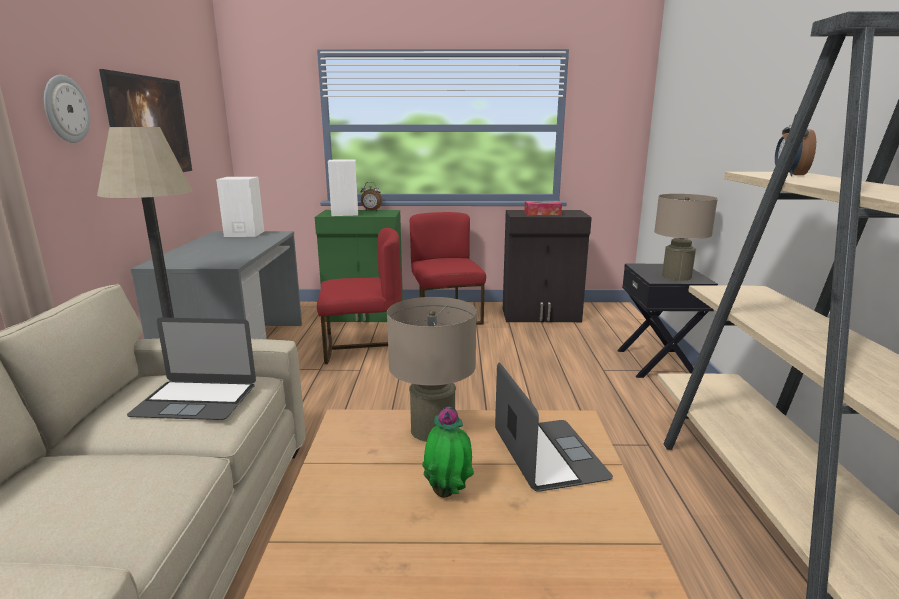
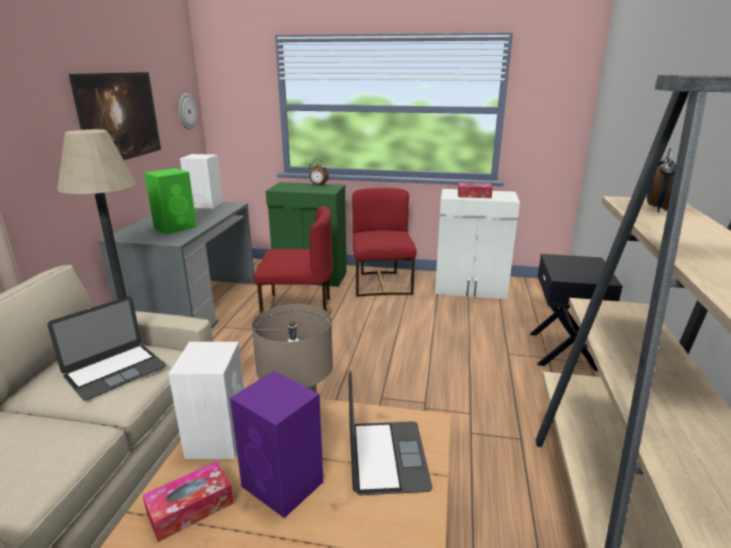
camera: 10 degrees right, 5 degrees up
(65, 109) = (36, 113): wall clock -> wall clock (186, 111)
(195, 400) = (115, 371): laptop -> laptop turned 60 degrees counterclockwise
(222, 253) = (176, 227): none -> green speaker
(345, 213) = (294, 187): white speaker -> white speaker (218, 437)
(348, 528) = (190, 508): none -> tissue box
(448, 493) = (284, 485): potted plant -> purple speaker
(541, 315) = (471, 289): black cabinet -> white cabinet
(676, 276) = (584, 274): beige table lamp -> none

